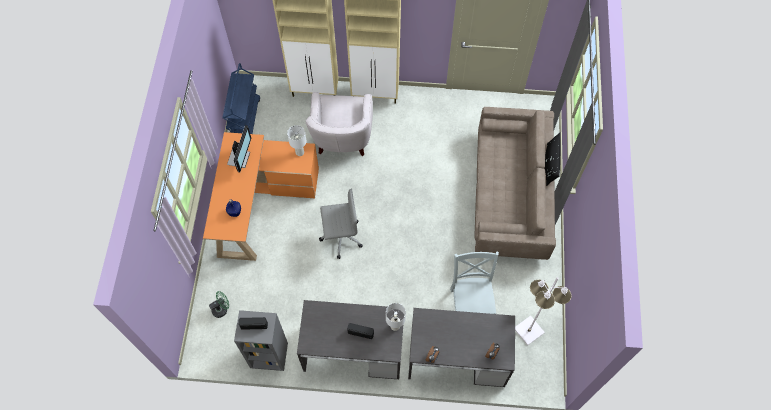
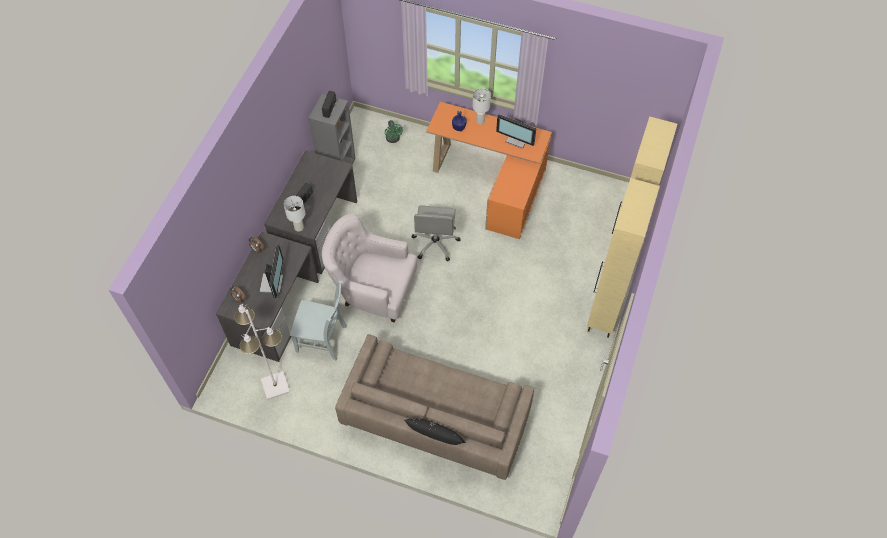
camera: 105 degrees right, 5 degrees down
(245, 119) = (596, 187): blue cart -> none
(299, 152) = (516, 194): white table lamp -> white table lamp (480, 121)
(342, 139) = (551, 268): white armchair -> white armchair (372, 289)
(464, 328) = (273, 283): none -> monitor

